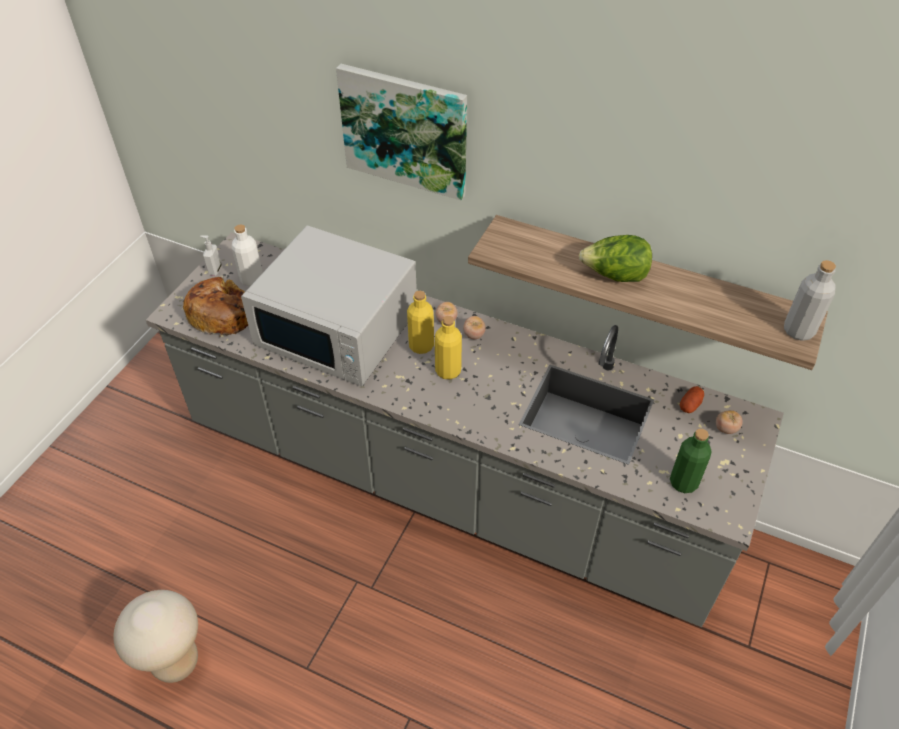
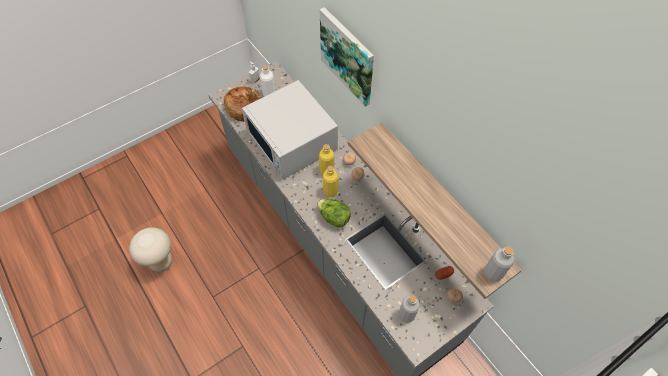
camera: 30 degrees right, 10 degrees up
(614, 276) = (416, 189): lettuce -> lettuce (333, 217)
(683, 482) = (406, 315): green bottle -> grey bottle

